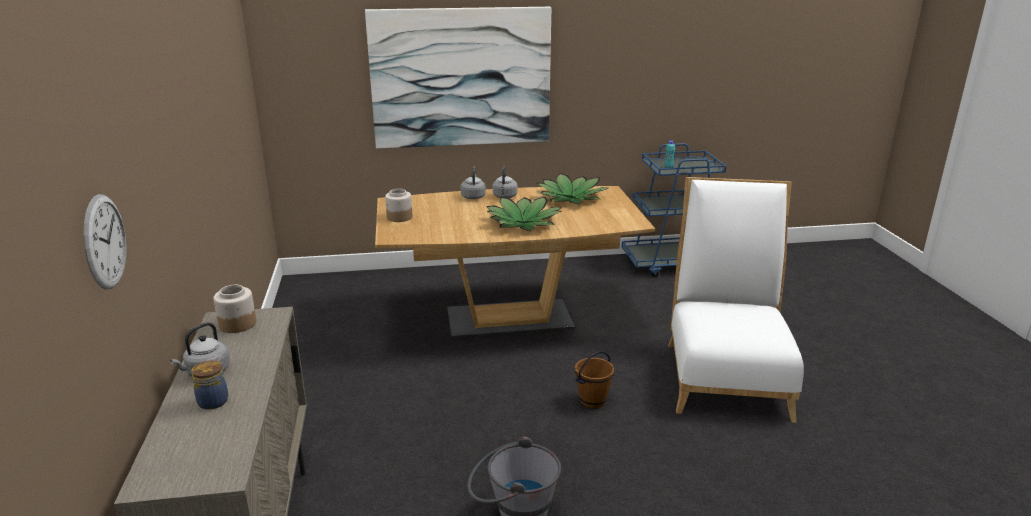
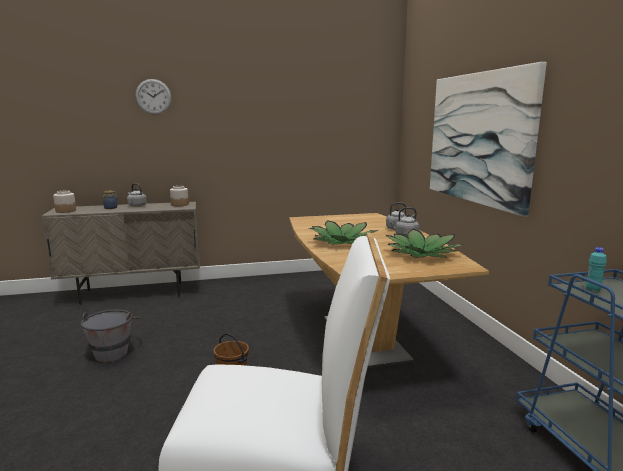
camera: 85 degrees right, 10 degrees down
(104, 241) = (104, 130): wall clock -> wall clock (153, 96)
(399, 217) = (339, 218): jar -> jar (65, 211)

